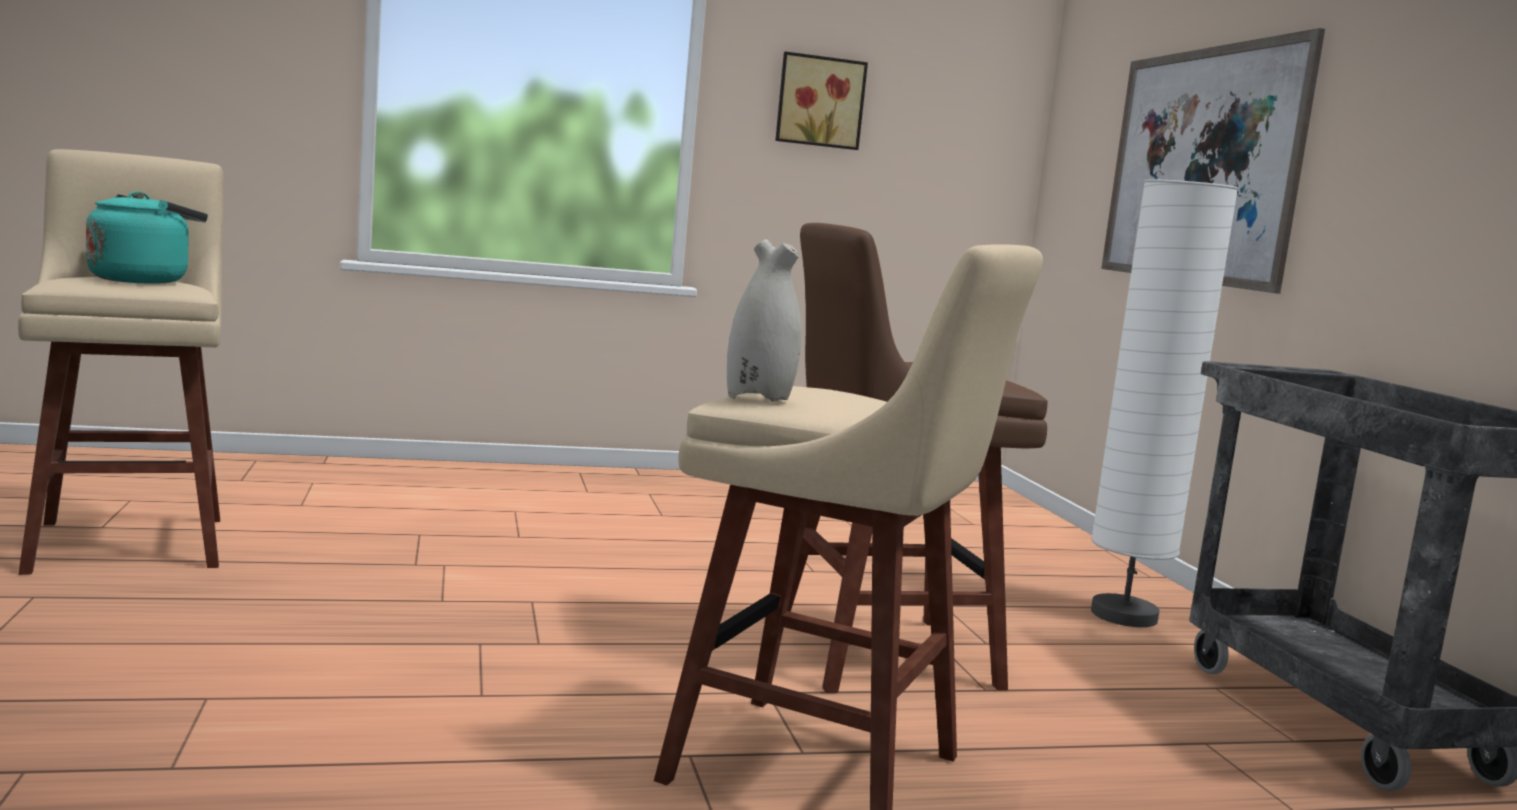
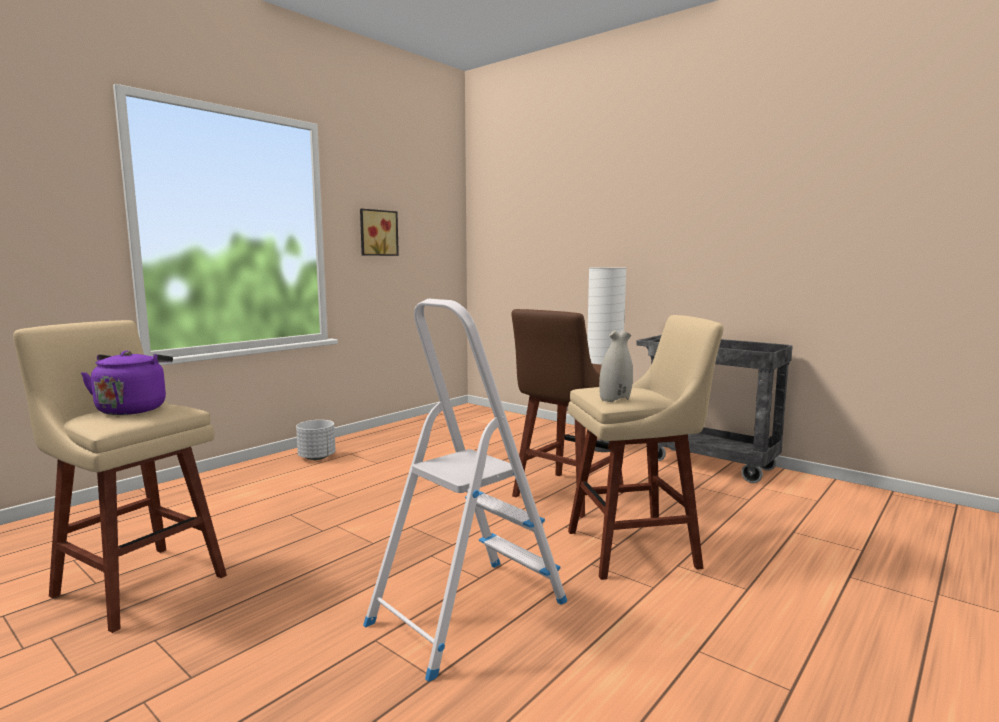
camera: 35 degrees left, 0 degrees up
(143, 280) = (133, 409): turquoise kettle -> purple kettle
(377, 725) = (470, 611): none -> white step ladder
(595, 485) = (317, 457): none -> white planter
(1200, 165) = (572, 254): picture -> none

